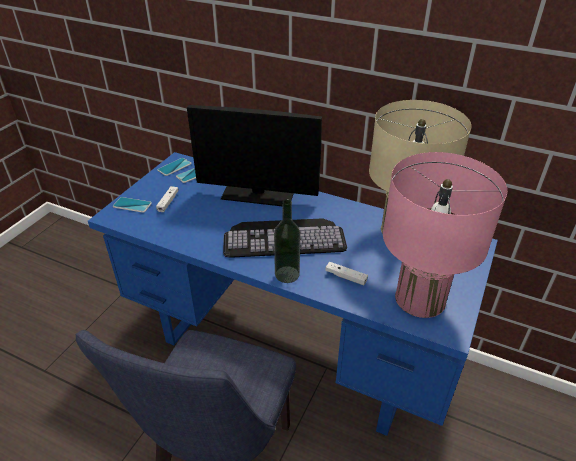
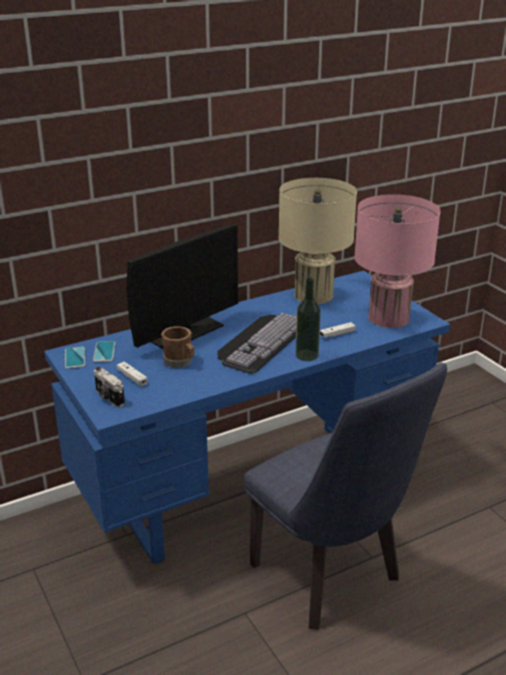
camera: 55 degrees left, 10 degrees down
(132, 205) = (108, 398): phone -> camera
(209, 213) = (180, 362): none -> brown mug

